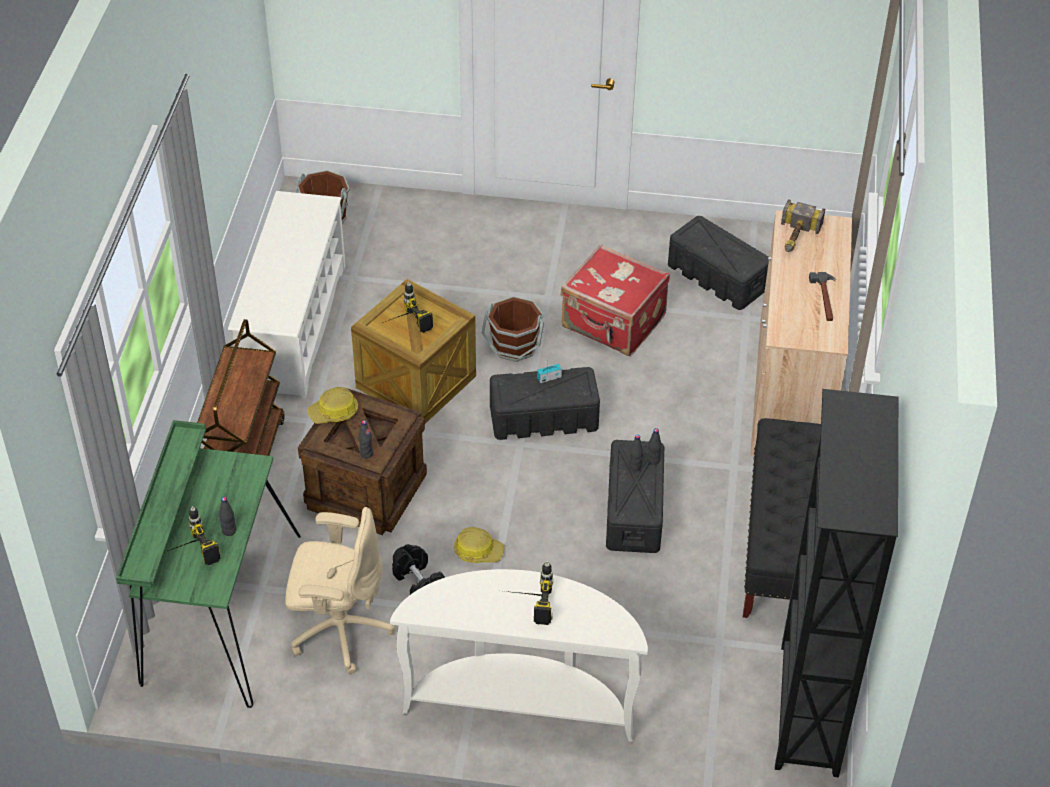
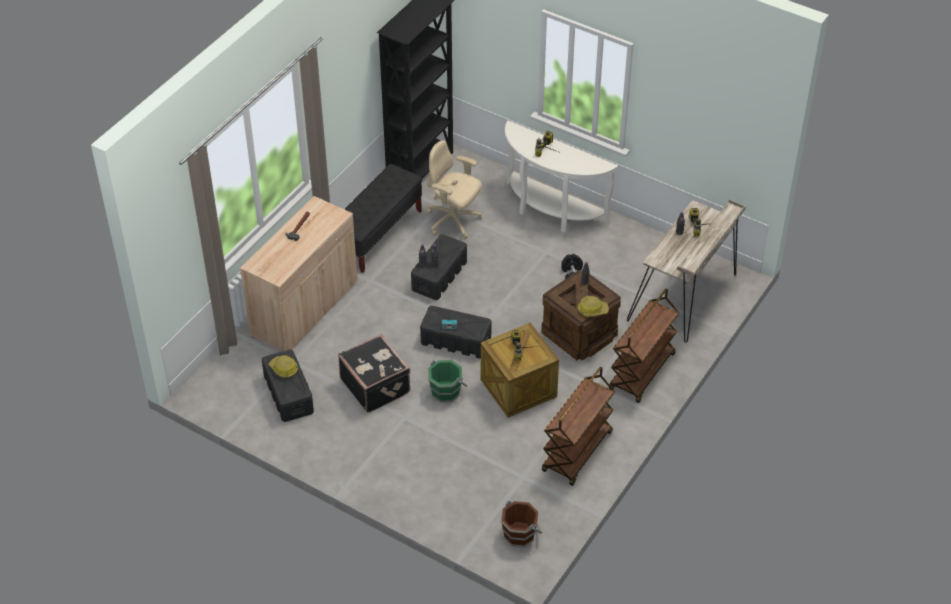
camera: 155 degrees left, 0 degrees up
(217, 611) = (685, 297): green desk -> beige desk
(294, 326) = (577, 452): white shoe rack -> brown cart
(339, 630) = (624, 268): beige office chair -> beige office chair (453, 221)
(478, 551) = (534, 282): hard hat -> hard hat (284, 369)
(514, 346) = (446, 391): brown bucket -> green bucket
(613, 323) = (376, 385): red suitcase -> black suitcase
(795, 238) = (283, 266): hammer -> none

